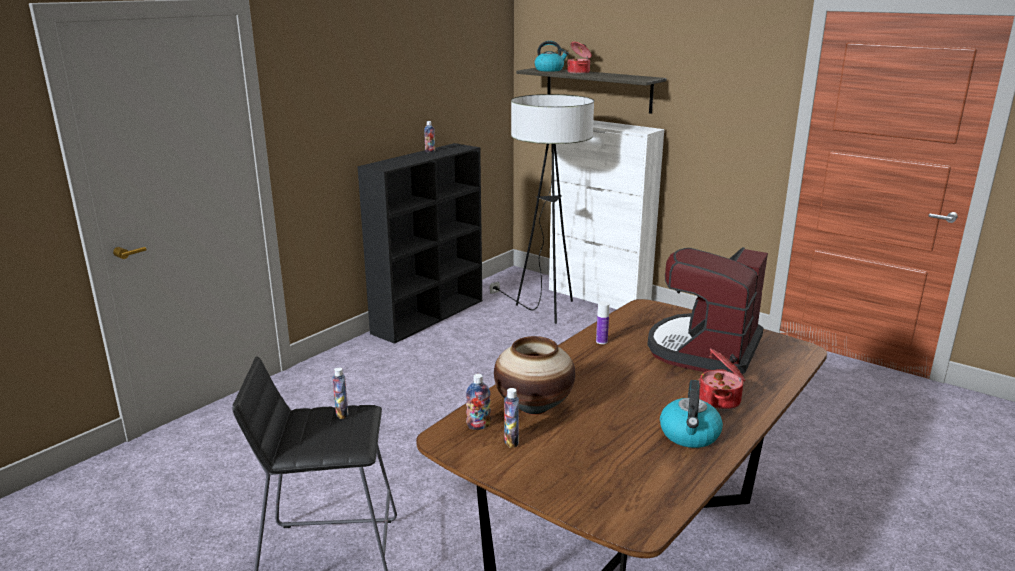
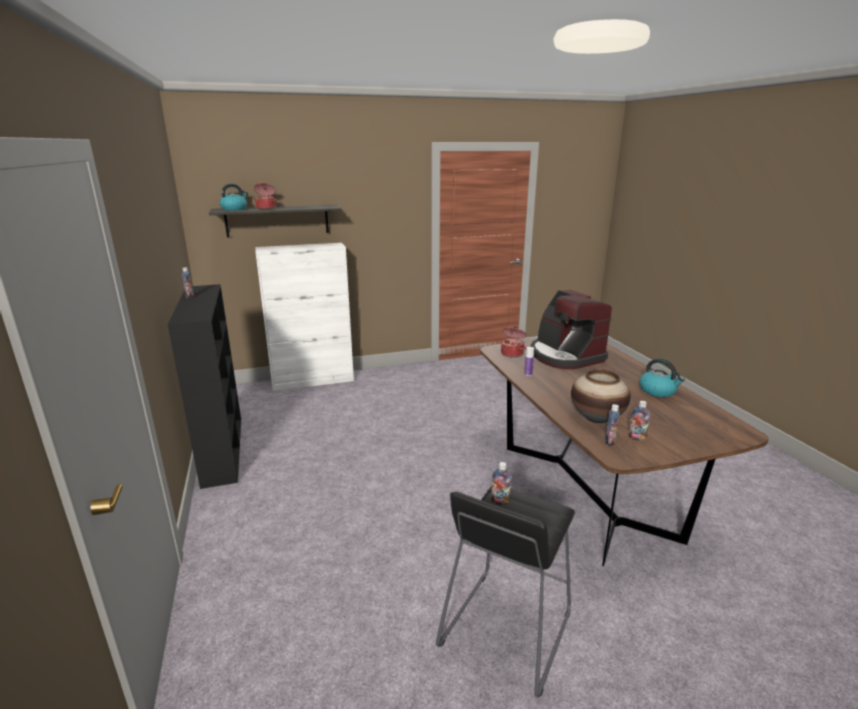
camera: 55 degrees left, 0 degrees up
(544, 313) = (301, 406): floor lamp -> none
(720, 400) = (625, 372): cooking pot -> cooking pot (512, 353)

